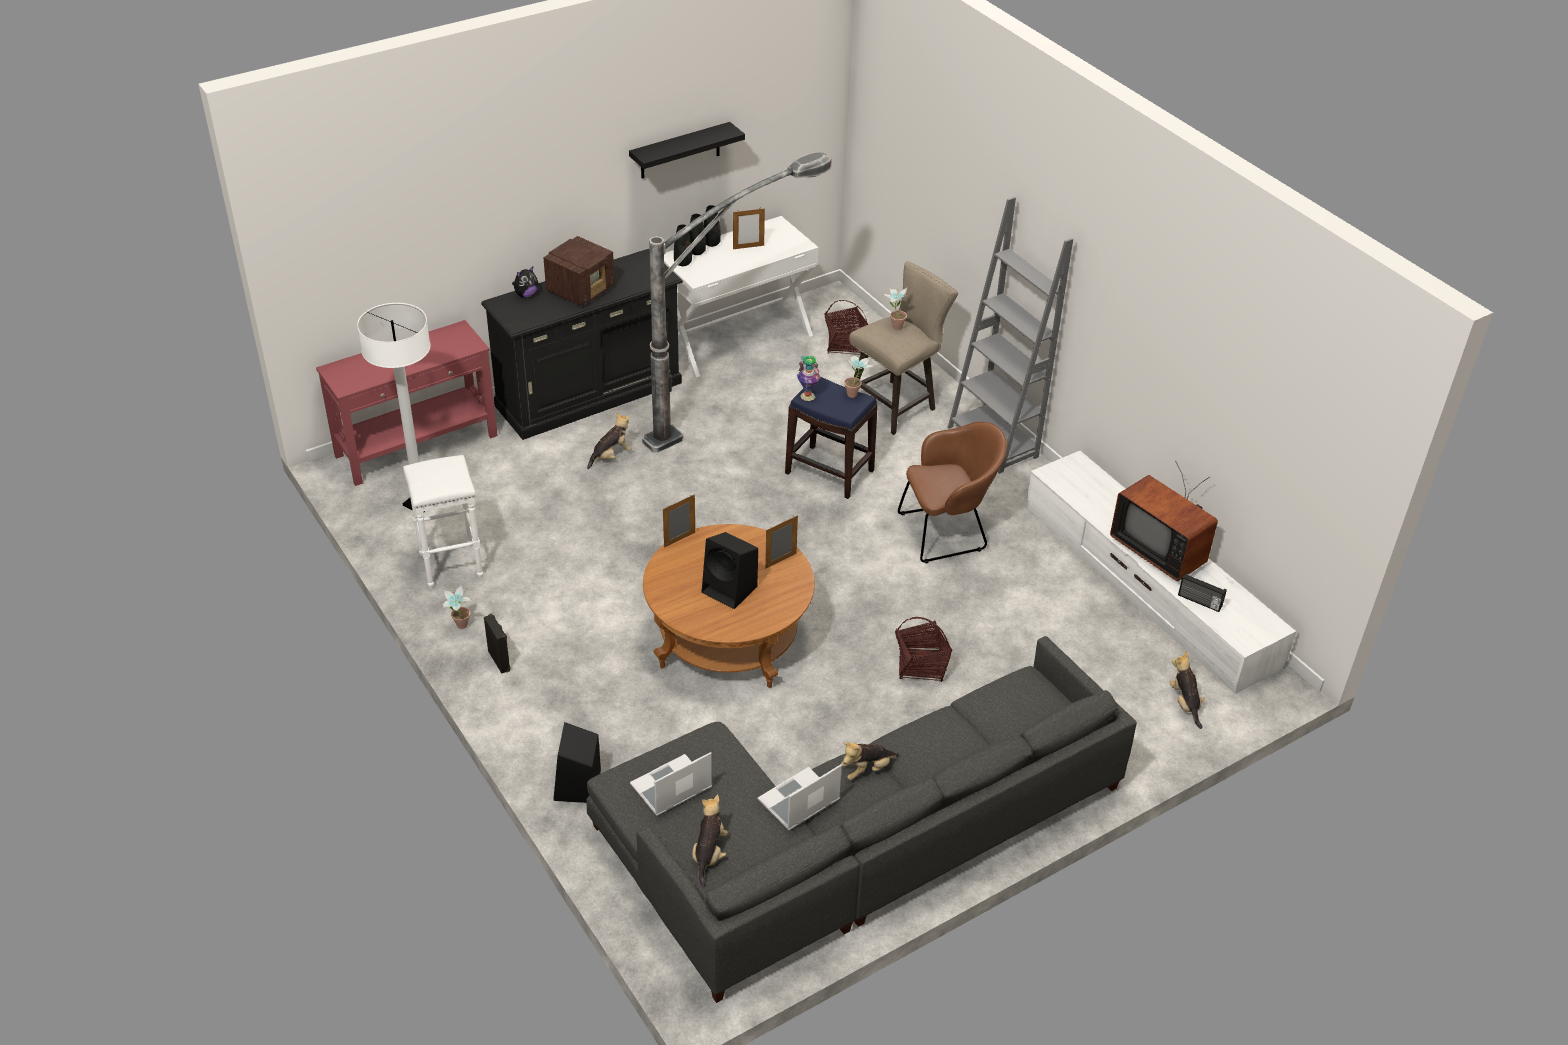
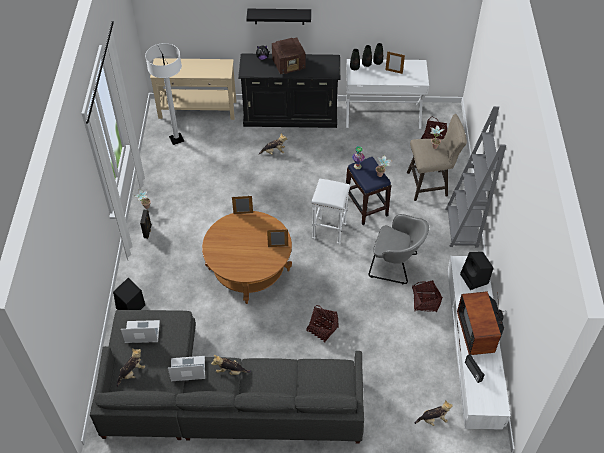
camera: 35 degrees right, 10 degrees up
(418, 446) = (198, 110): red console table -> beige console table
(450, 566) = (164, 175): white stool -> white stool (328, 231)
(680, 151) = (366, 10): black shelf -> black shelf (279, 16)
(731, 590) = (243, 250): black speaker -> black speaker (474, 279)
(735, 406) = (351, 151): floor lamp -> none
(947, 532) = (395, 266): brown armchair -> grey armchair
(1033, 561) = (425, 302): none -> basket
(1185, 703) = (433, 419): plush toy -> plush toy turned 60 degrees clockwise

